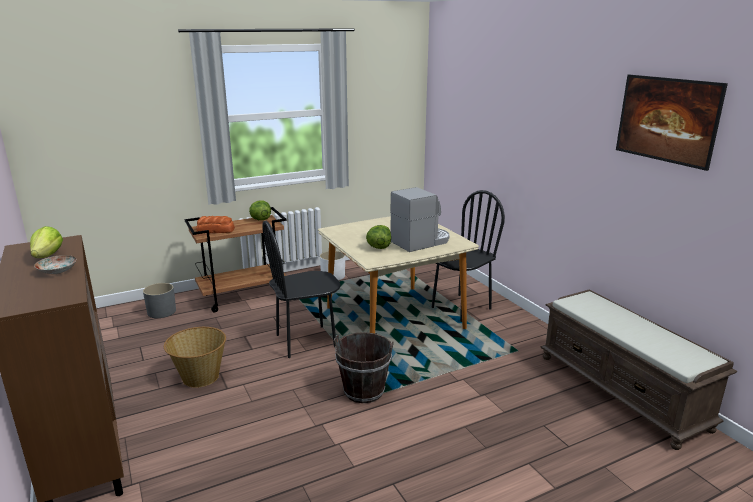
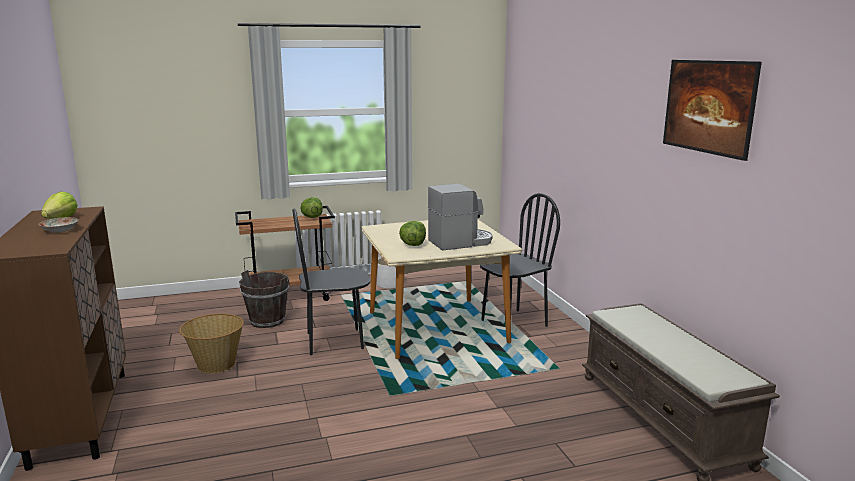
camera: 10 degrees right, 5 degrees down
(162, 311) = (205, 304): grey planter -> none
(216, 230) = (263, 224): bread -> none
(363, 391) = (373, 392): brown bucket -> brown bucket (267, 321)

